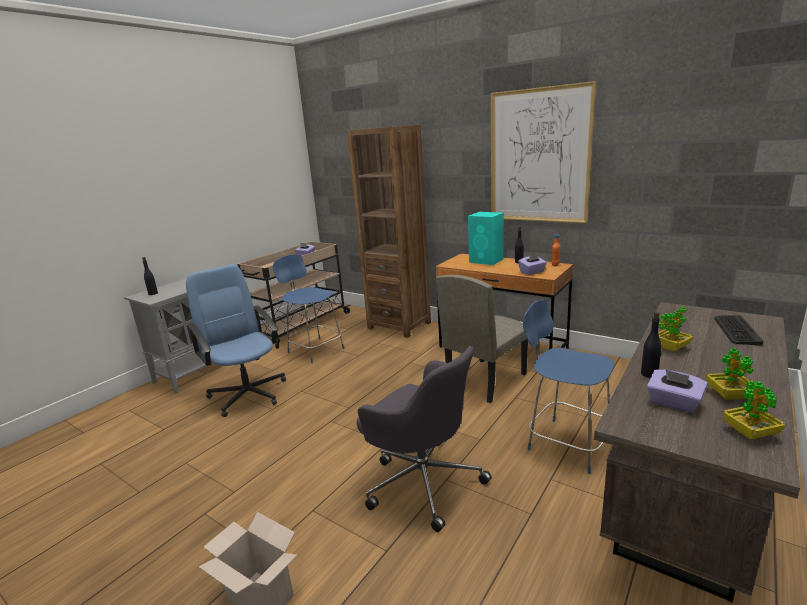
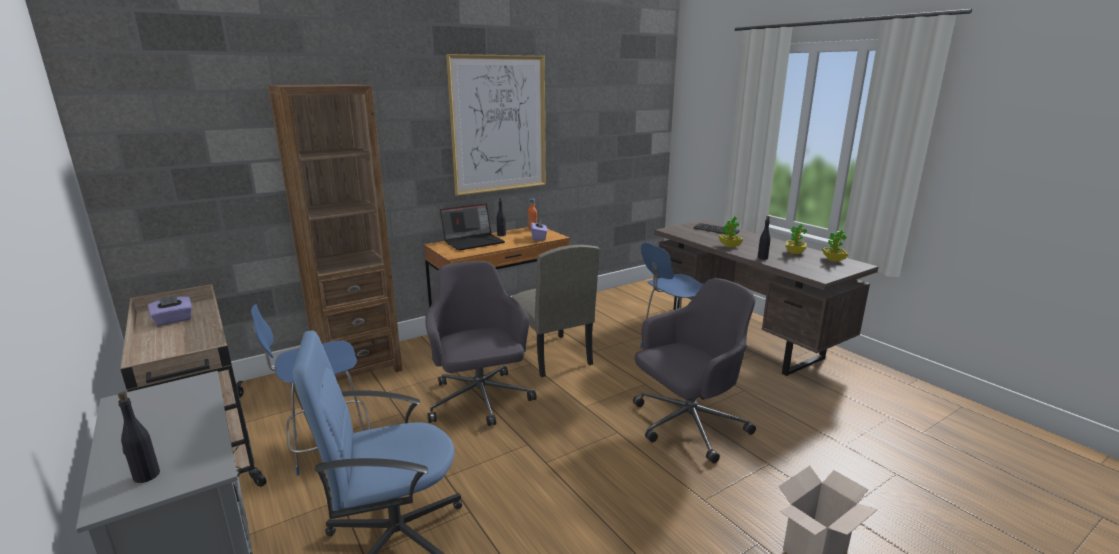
camera: 70 degrees left, 0 degrees up
(390, 374) = (480, 401): none -> grey office chair
(487, 261) = (474, 242): turquoise speaker -> laptop
(673, 403) = (800, 263): purple tissue box -> none

